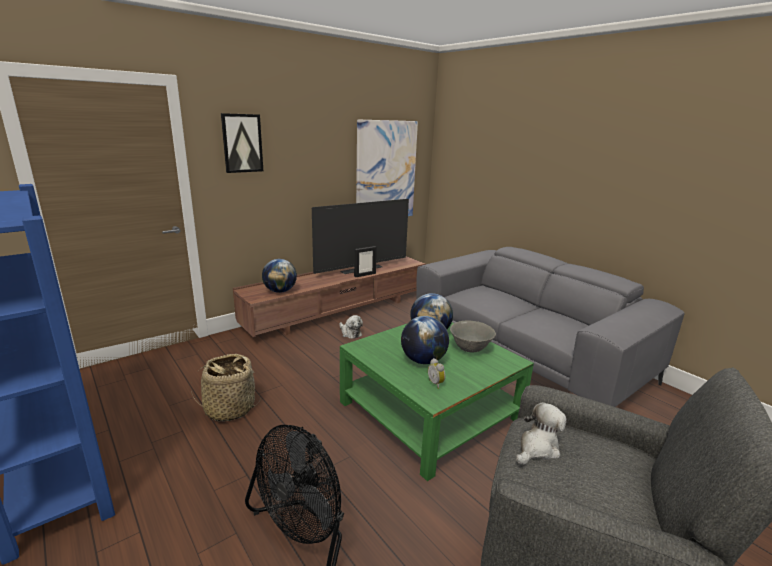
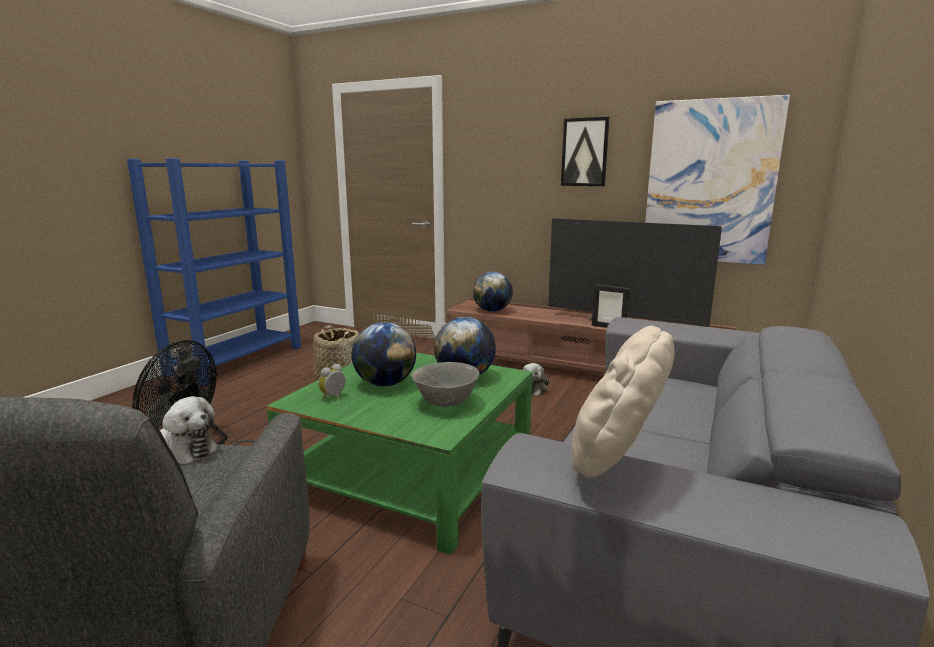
camera: 65 degrees right, 5 degrees down
(242, 143) = (494, 139): picture -> picture (584, 152)
(619, 320) = (617, 464): none -> beige pillow

